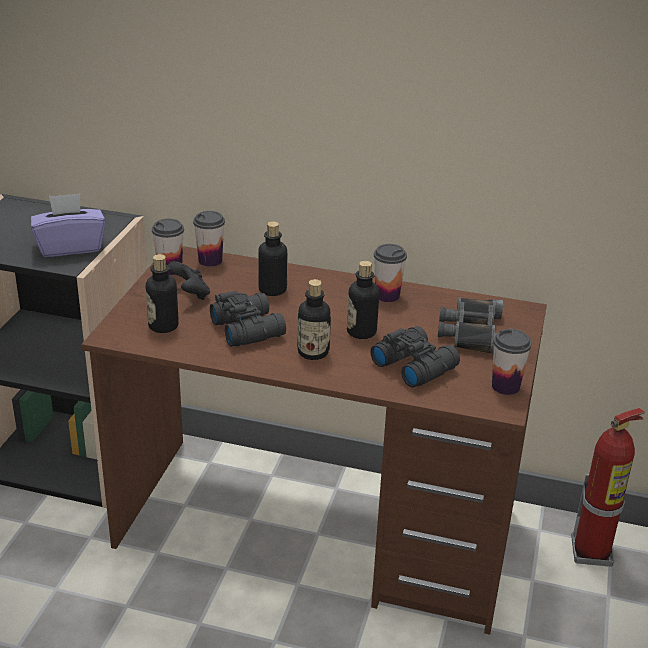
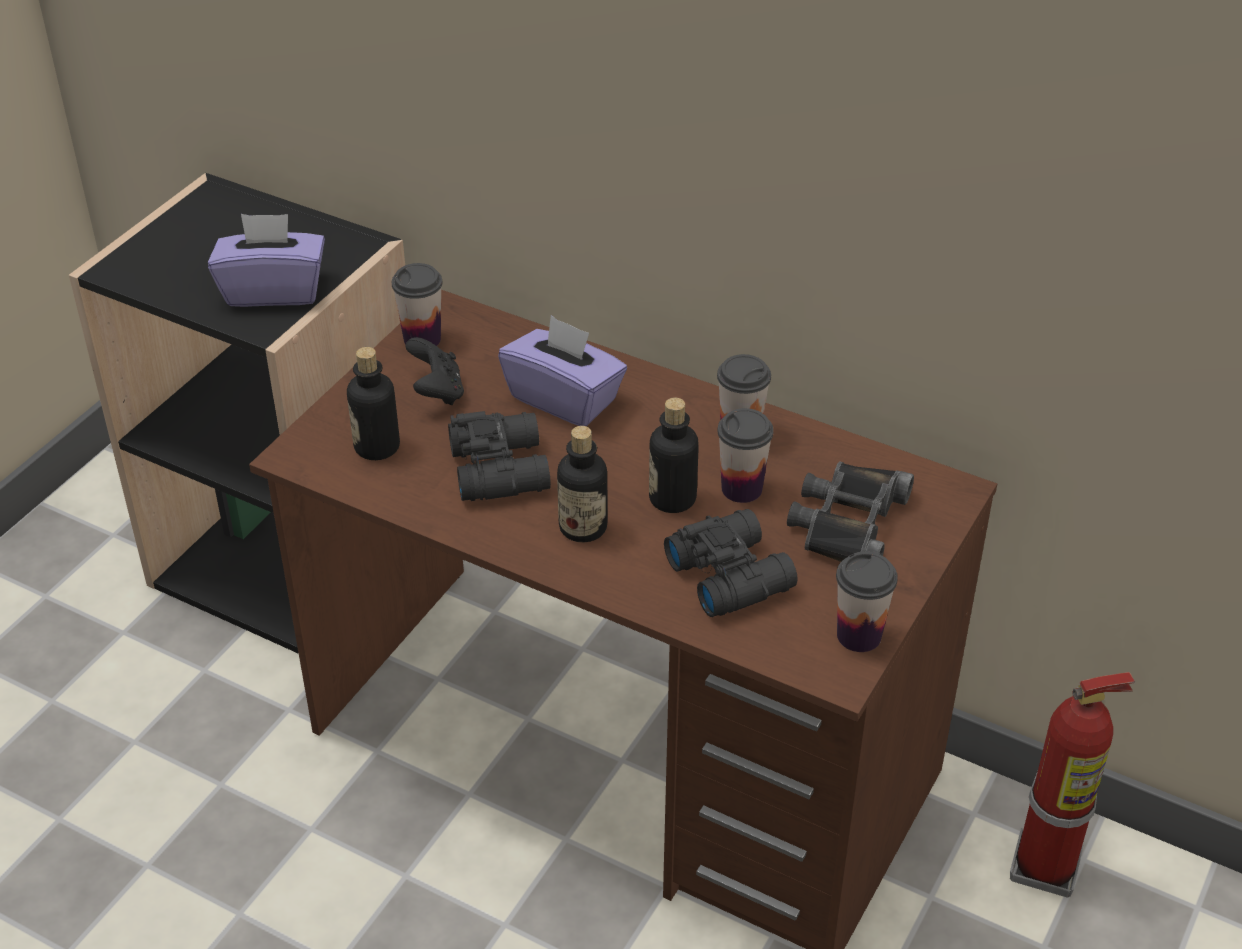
camera: 15 degrees right, 10 degrees up
(210, 261) = (488, 329): cup -> cup (741, 489)
(272, 290) = (564, 398): bottle -> purple tissue box

